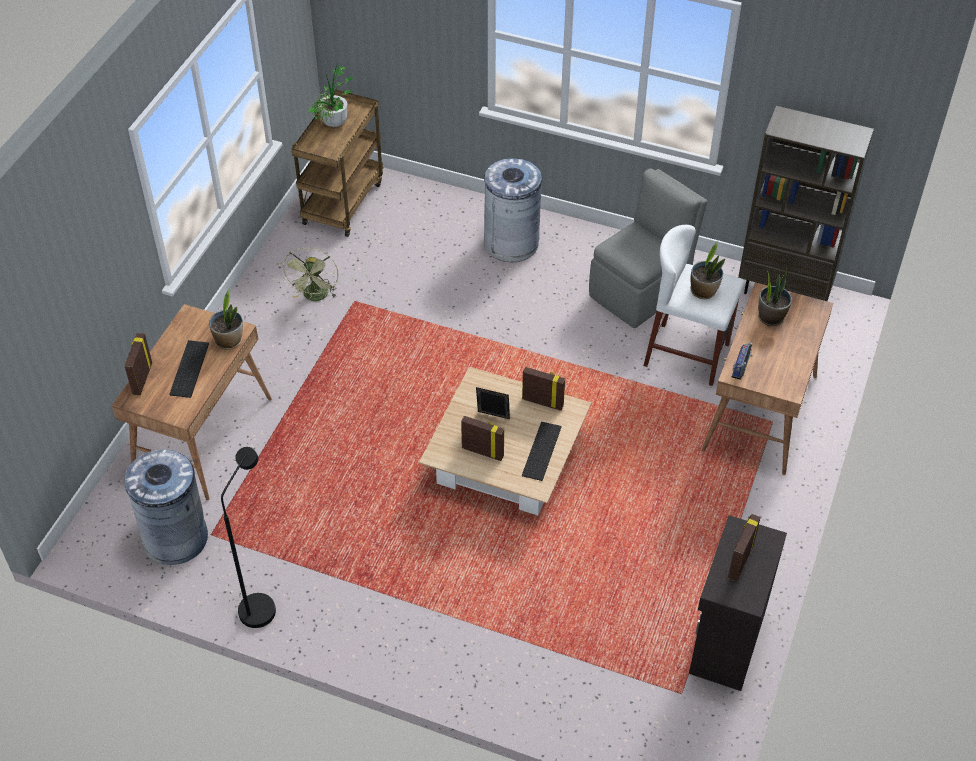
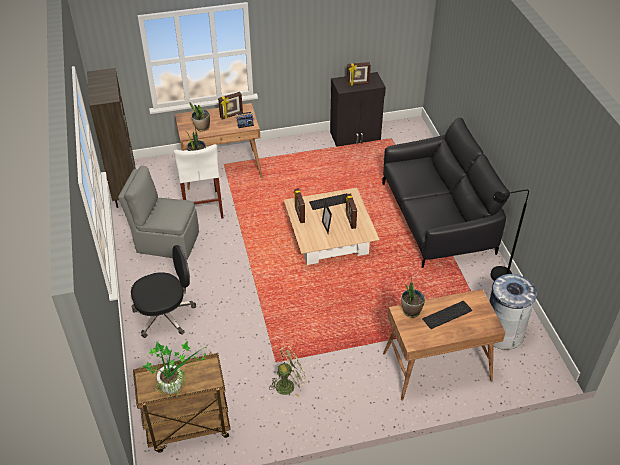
camera: 125 degrees left, 5 degrees down
(142, 379) = (476, 331): picture frame -> picture frame (231, 115)
(433, 617) = (437, 218): none -> black sofa
(511, 243) = (165, 315): grey trash can -> black office chair

